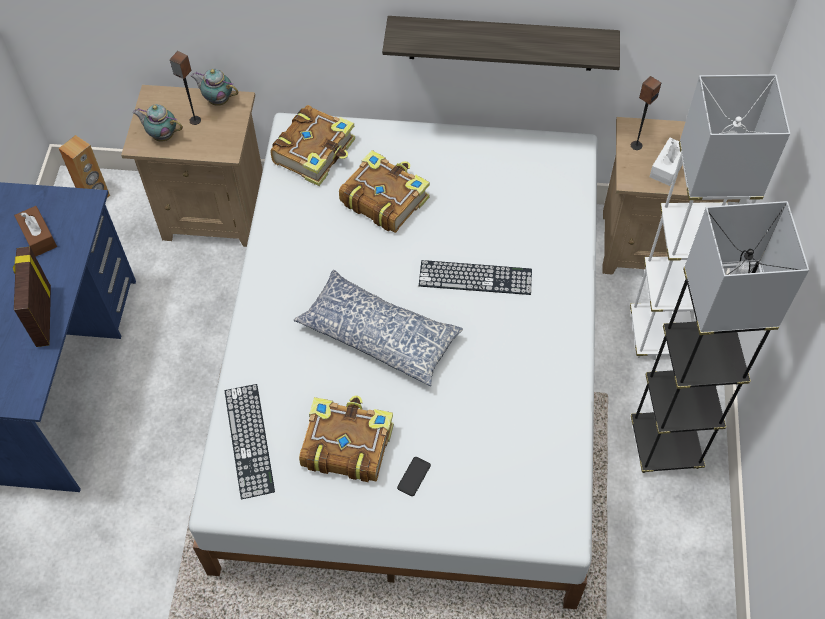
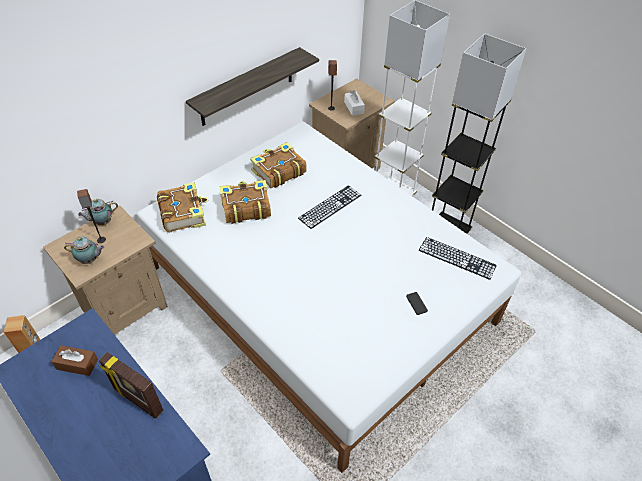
camera: 50 degrees left, 10 degrees down
(162, 135) = (90, 260): teapot -> teapot turned 150 degrees counterclockwise
(249, 440) = (325, 359): keyboard -> keyboard (457, 258)
(346, 445) = (371, 318): book -> book (278, 171)
(379, 334) = (321, 261): pillow -> none

